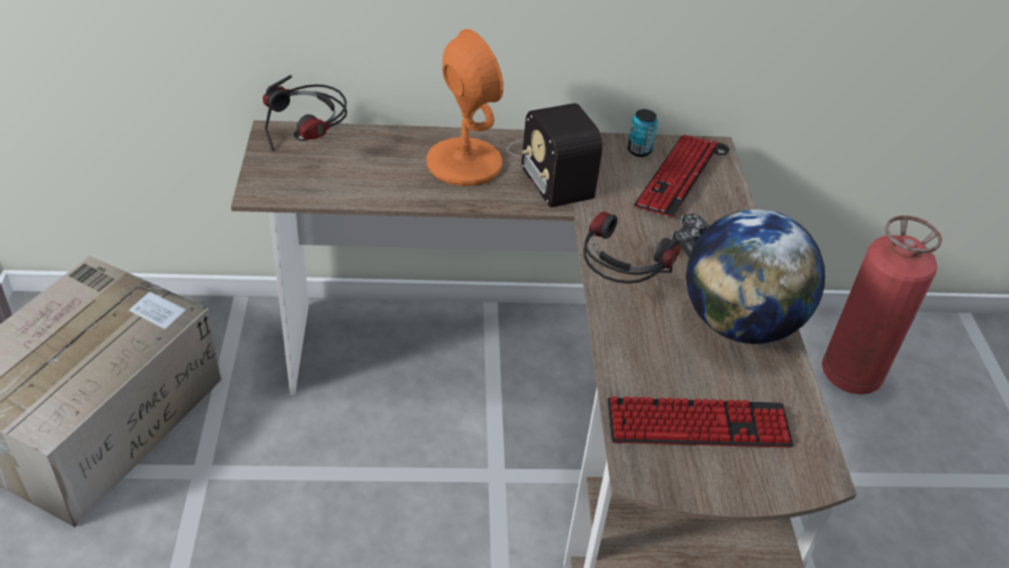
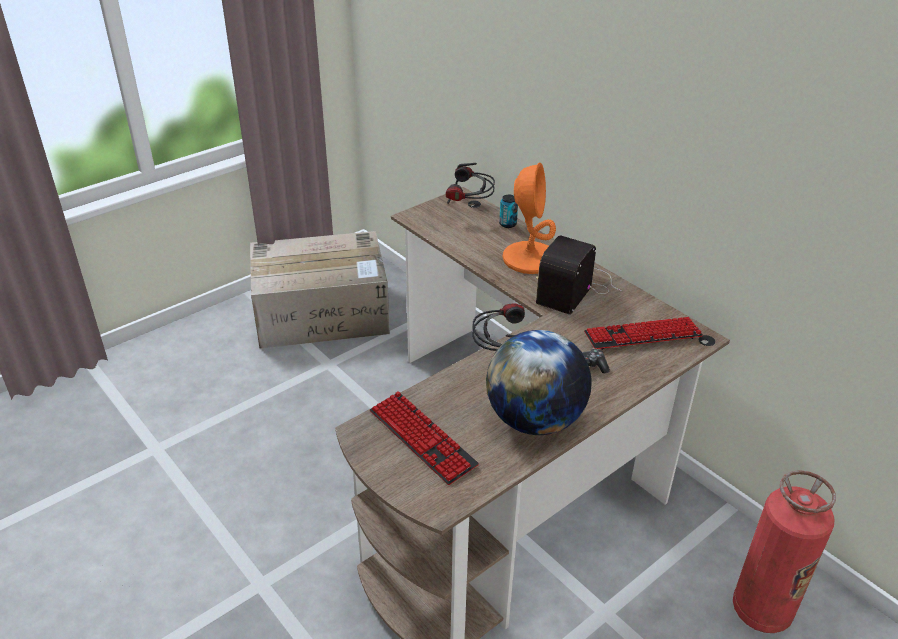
camera: 55 degrees right, 5 degrees down
(639, 150) = (646, 310): can -> can (507, 224)

